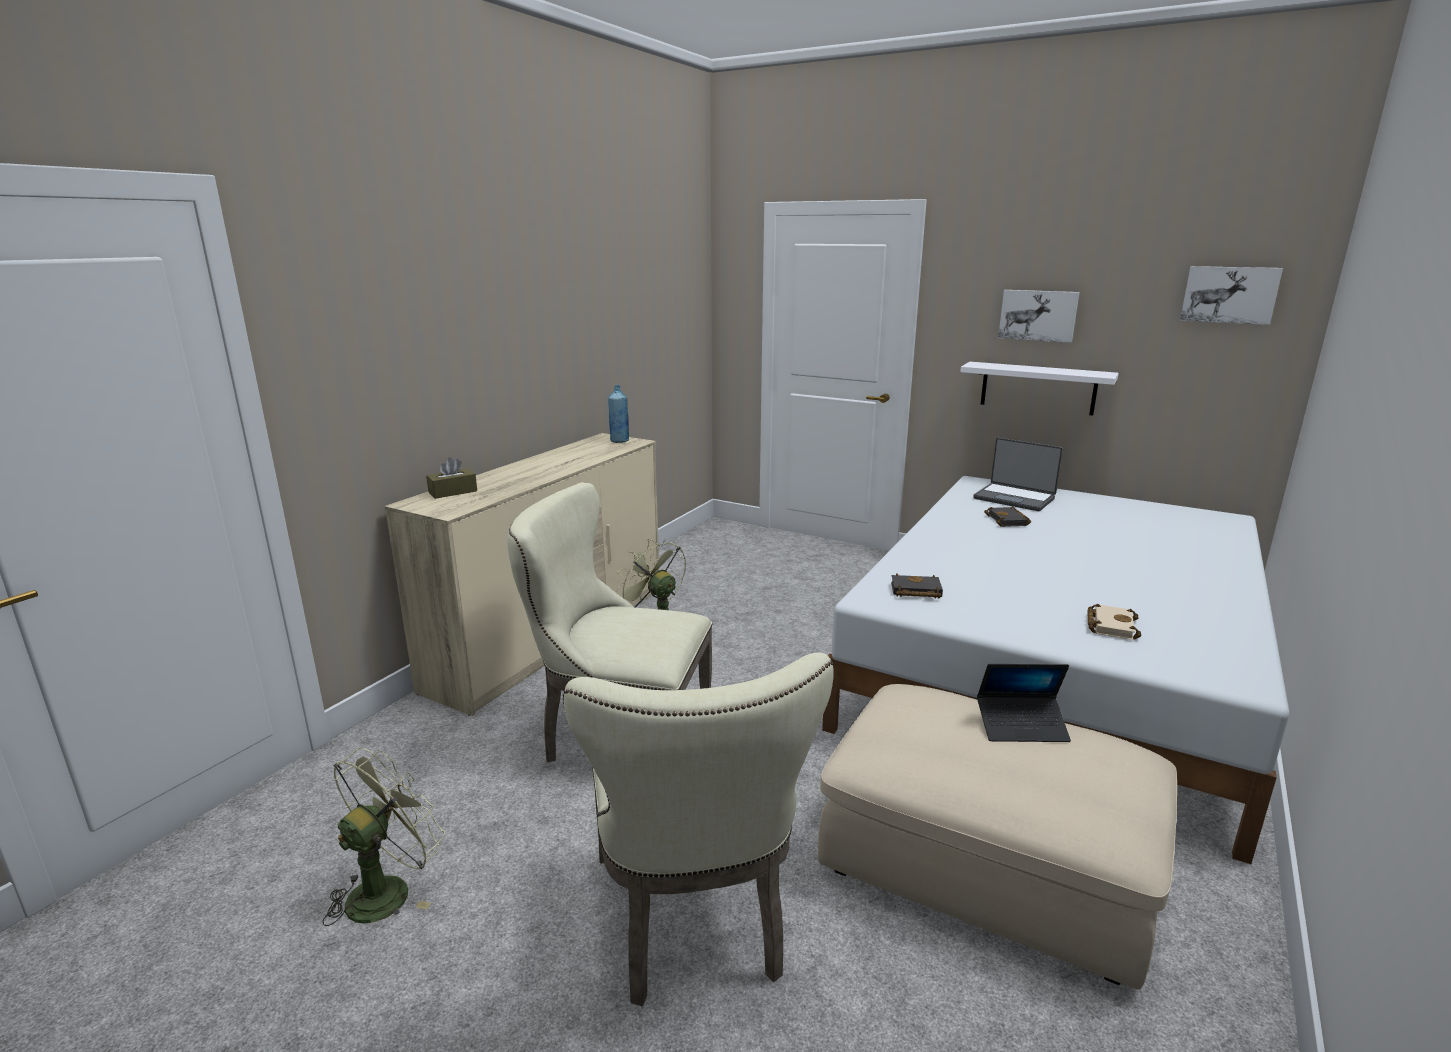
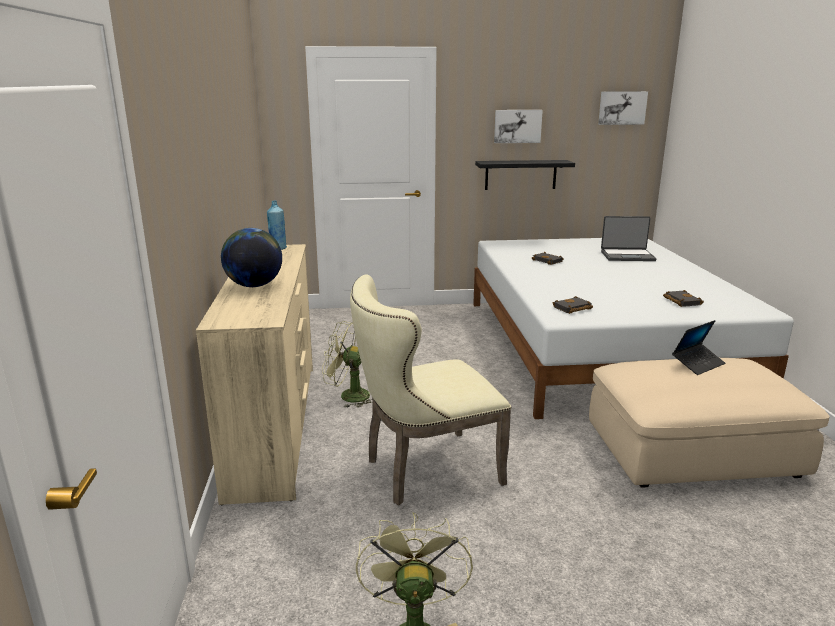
camera: 35 degrees left, 0 degrees up
(453, 492) = (232, 307): brown tissue box -> none
(515, 475) = (254, 285): none -> globe
(695, 924) = (615, 547): beige chair -> none
(1014, 498) = (529, 248): laptop -> laptop (627, 256)
(1038, 388) = (520, 174): white shelf -> black shelf
(1110, 625) = (680, 301): beige book -> black book

